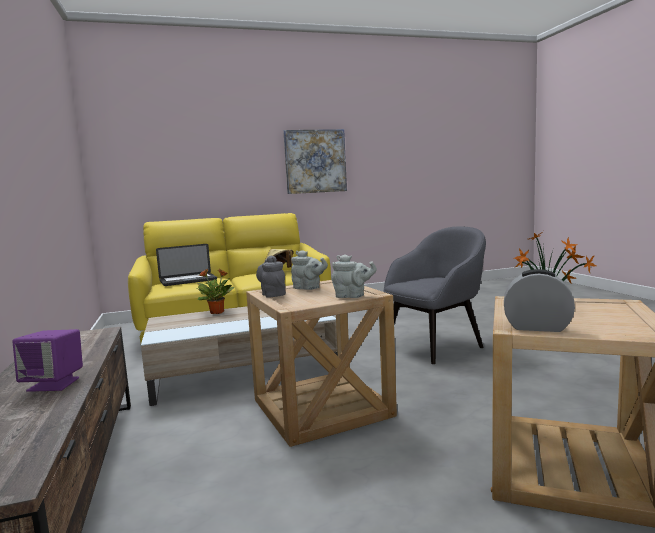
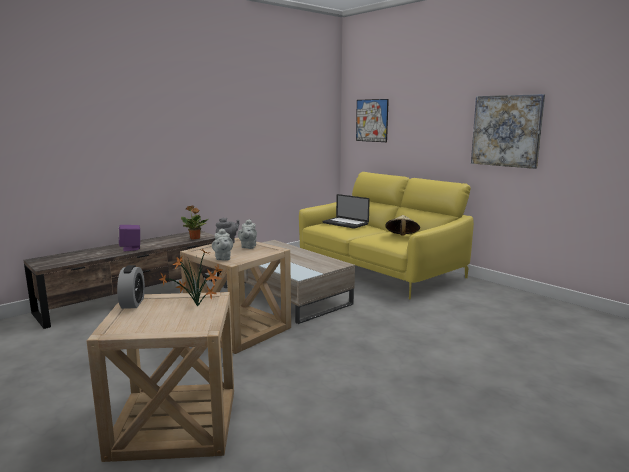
camera: 65 degrees right, 5 degrees up
(144, 158) = (371, 120): none -> picture
(217, 312) = (294, 250): potted plant -> potted plant (195, 238)
(434, 346) = (397, 351): grey armchair -> none

